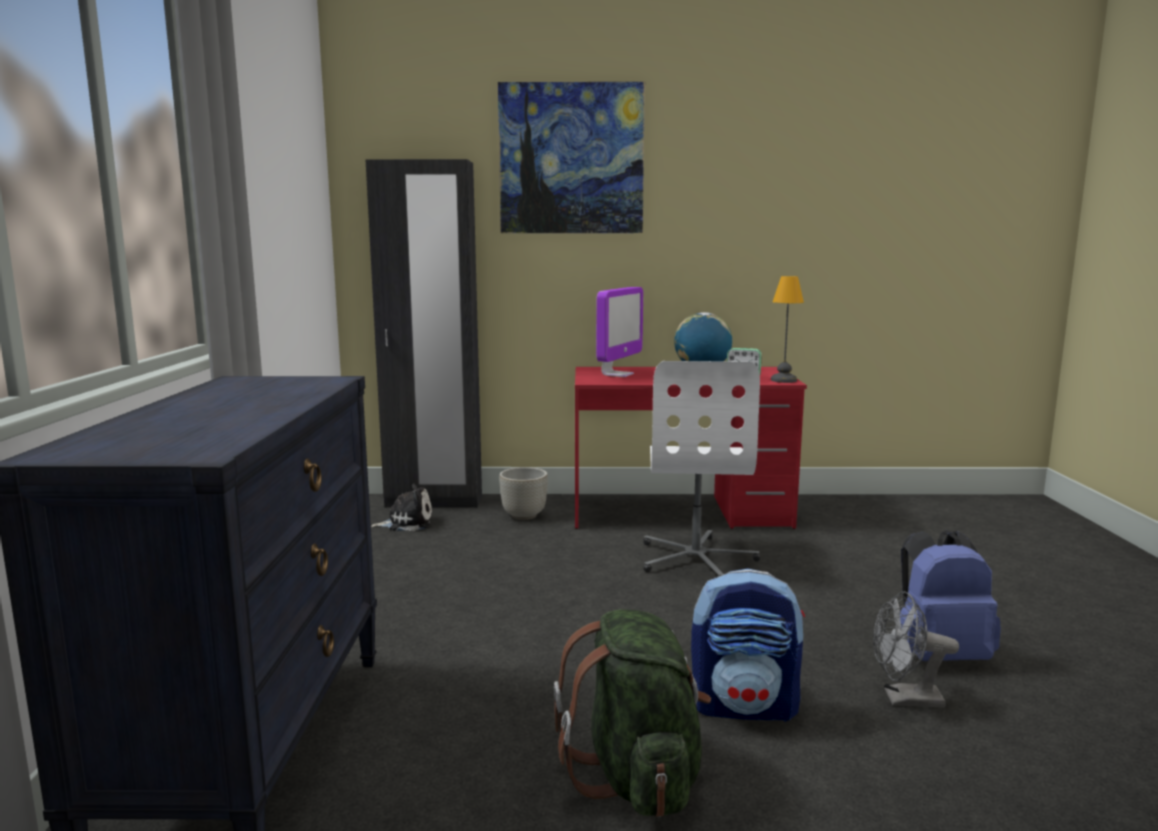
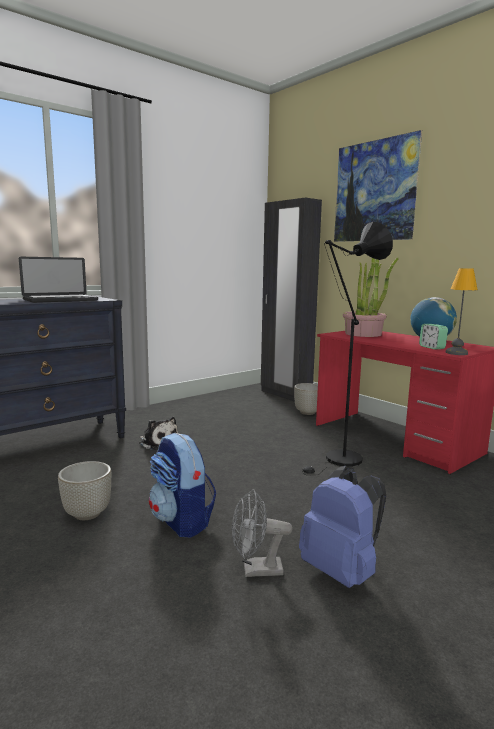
camera: 50 degrees right, 0 degrees up
(268, 396) = (60, 300): none -> laptop
(407, 523) = (254, 399): plush toy -> plush toy (157, 442)
(617, 374) = (363, 334): monitor -> potted plant
(637, 776) = (87, 513): green backpack -> grey planter
(696, 558) = (339, 461): white office chair -> black floor lamp
(904, 699) = (256, 570): grey fan -> grey fan turned 60 degrees counterclockwise

